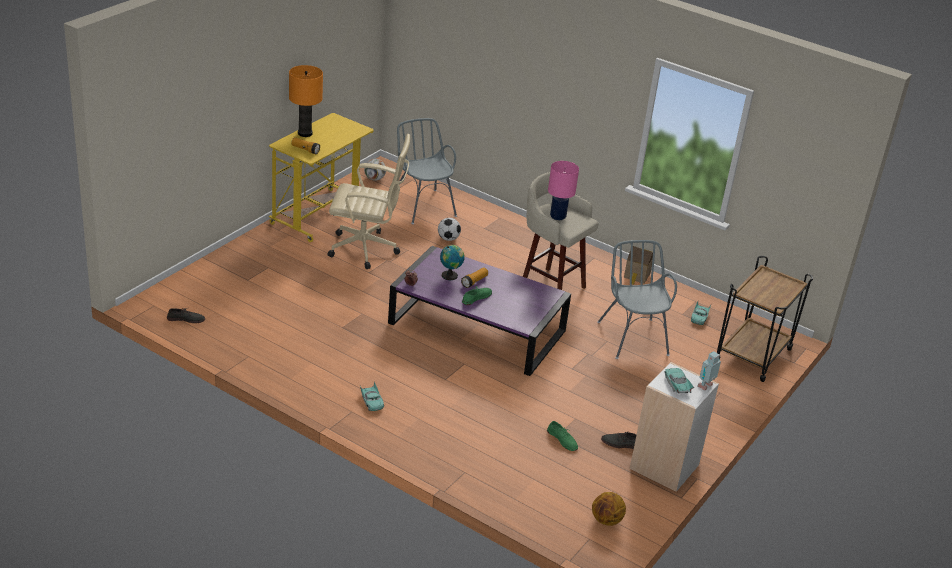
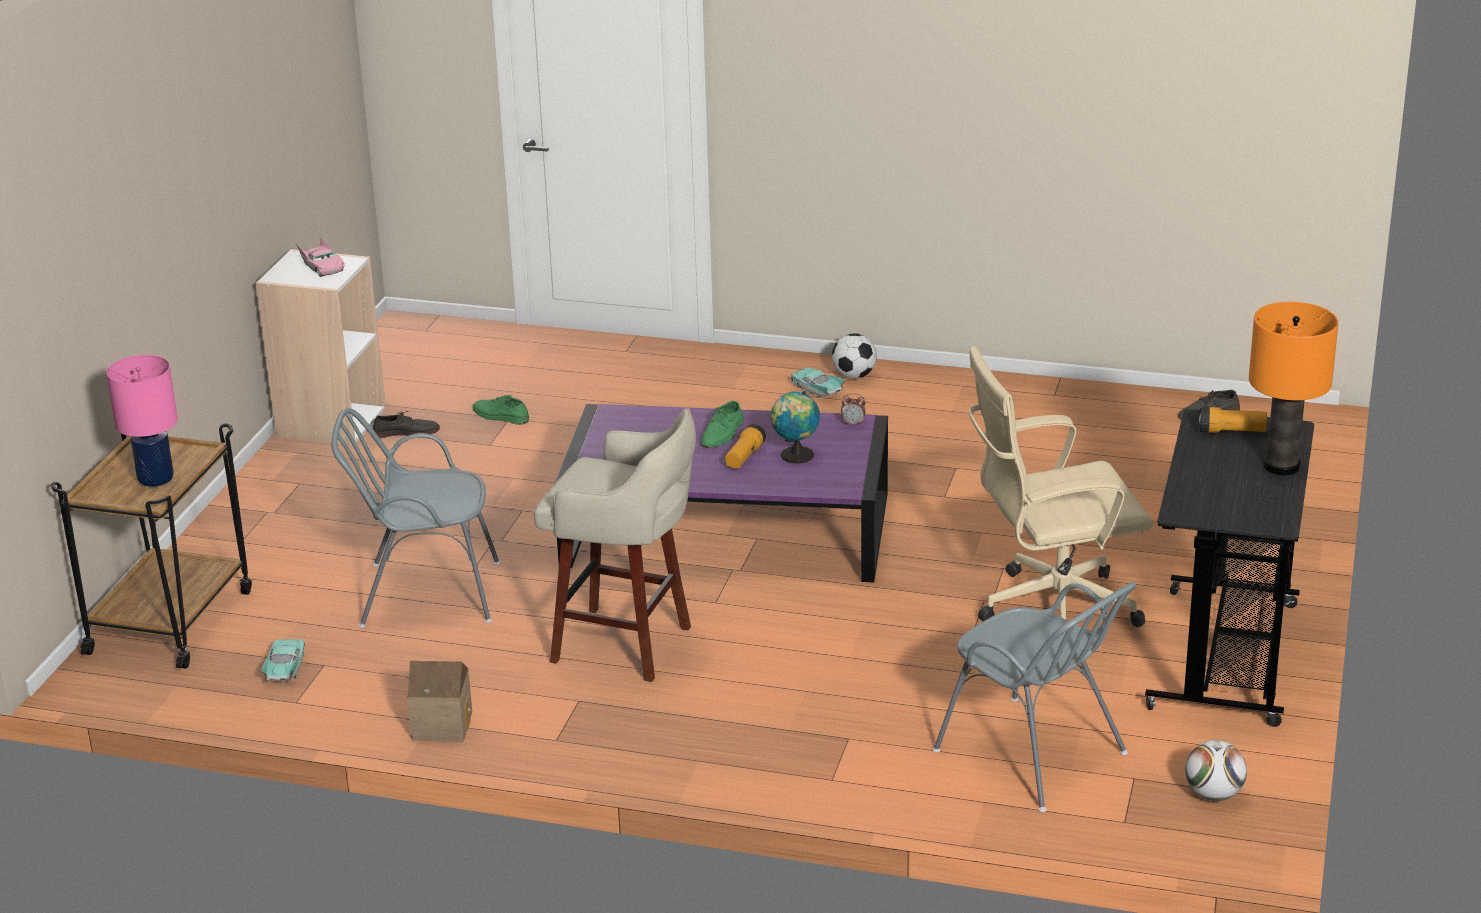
camera: 165 degrees right, 5 degrees down
(320, 215) = (1223, 657): yellow desk -> black desk
(448, 239) = (908, 686): football -> football (854, 376)
(558, 217) = (621, 478): pink table lamp -> pink table lamp (155, 481)
(606, 520) = (406, 351): basketball -> none
(632, 336) = (423, 593): grey chair -> grey chair turned 120 degrees clockwise
(677, 385) = (322, 266): turquoise toy car -> pink toy car
(706, 386) = (275, 275): toy robot -> none

